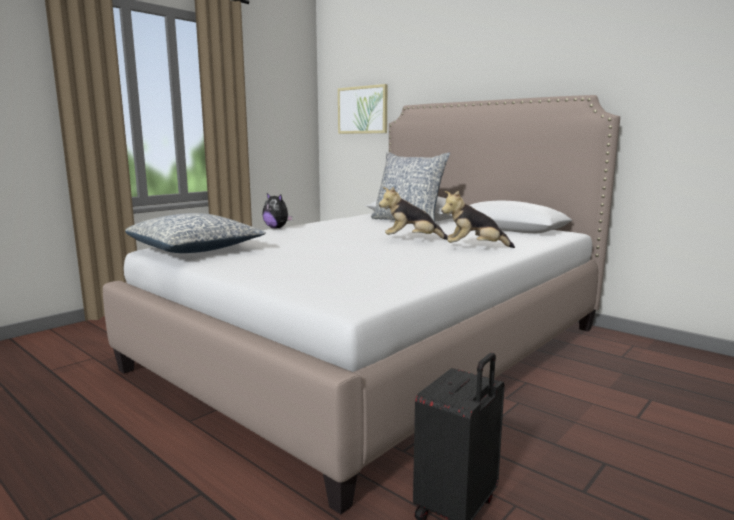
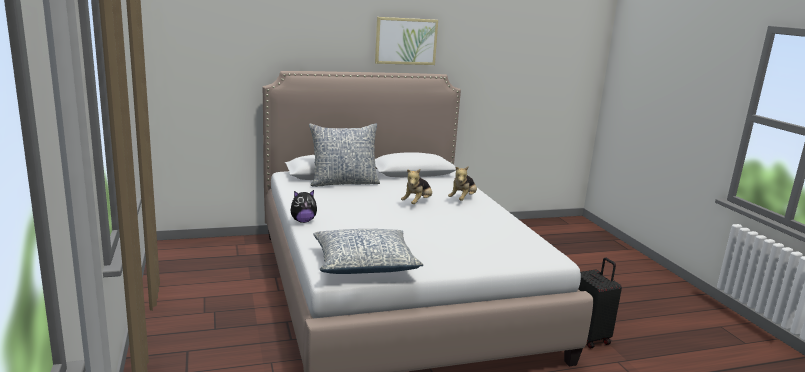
camera: 60 degrees left, 5 degrees up
(362, 110) = (214, 69): picture -> picture (406, 41)

